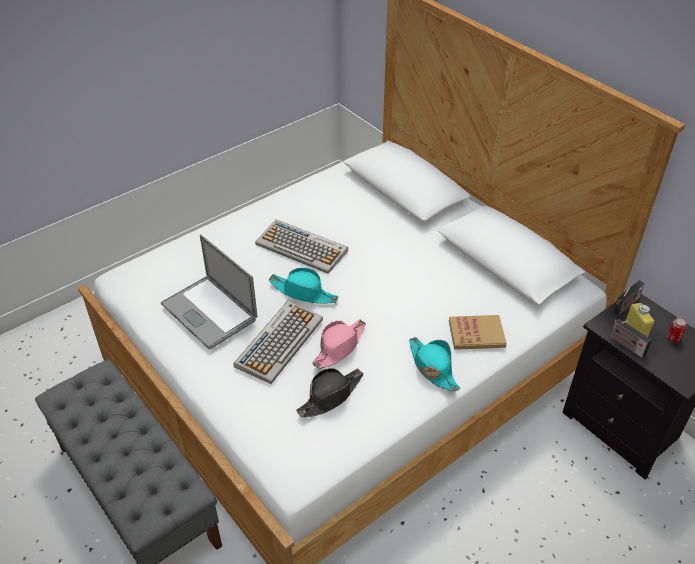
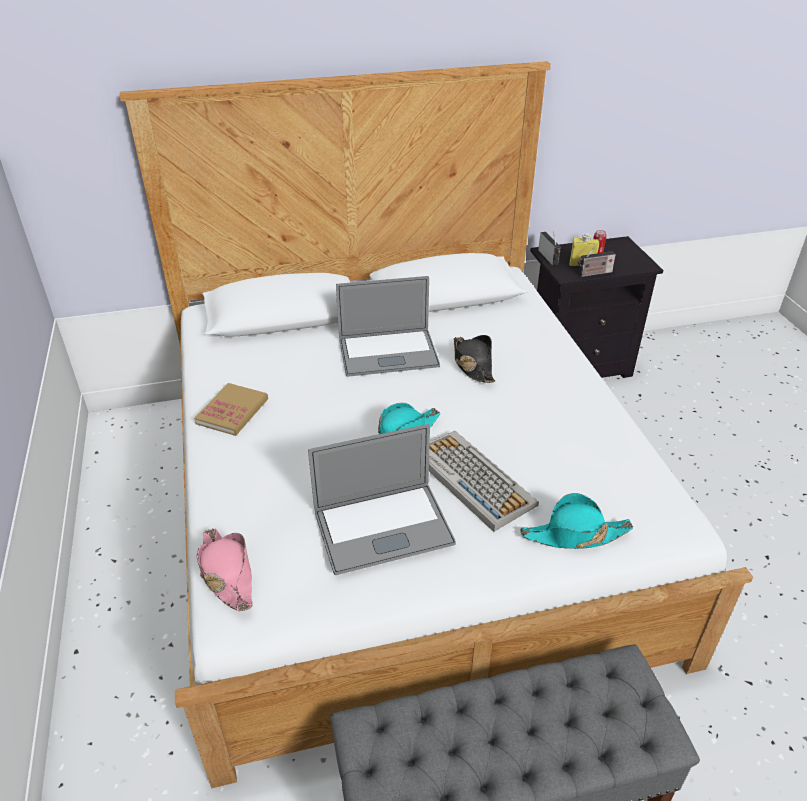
camera: 65 degrees left, 5 degrees down
(302, 247) = (320, 415): keyboard -> none
(331, 396) = (577, 462): black hat -> black hat (472, 364)
(339, 347) = (506, 434): pink hat -> pink hat (227, 573)
(398, 255) = (388, 353): none -> laptop
(432, 367) = (566, 382): turquoise hat -> turquoise hat (574, 535)
(476, 334) = (535, 343): book -> book (232, 411)

